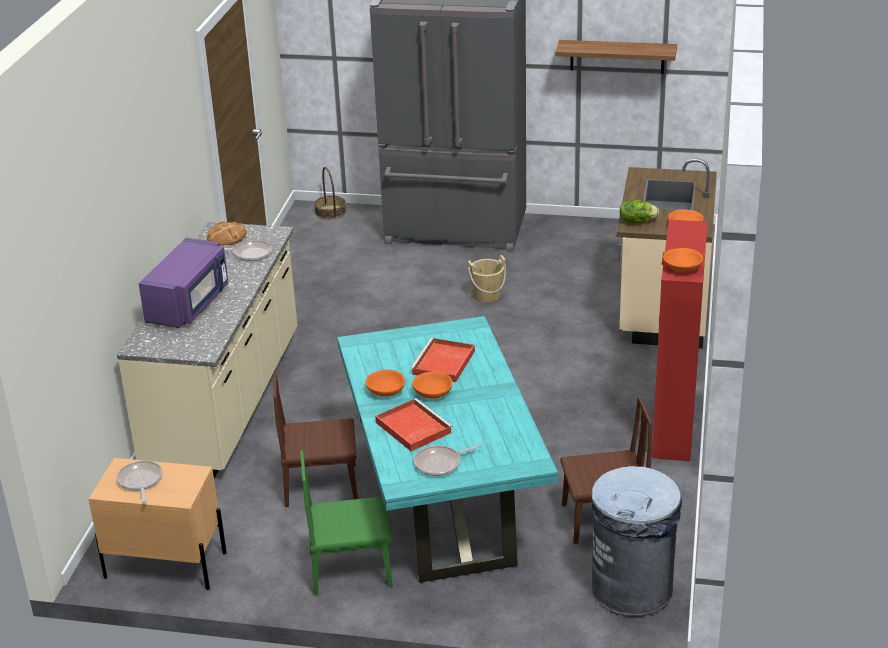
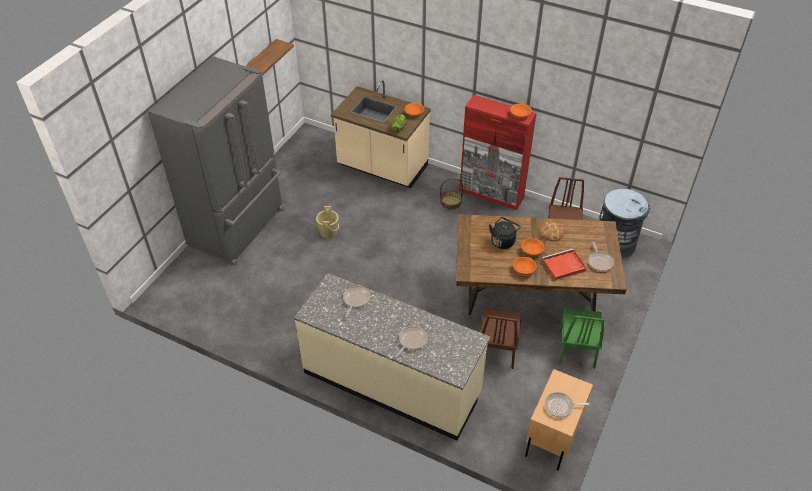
camera: 75 degrees left, 15 degrees up
(189, 304) = (411, 341): purple microwave -> frying pan
(226, 236) = (323, 309): bread -> bread (551, 232)
(330, 212) = (167, 285): basket -> basket (450, 203)
(443, 363) = (503, 241): red tray -> black kettle
(444, 504) = (531, 297): turquoise dining table -> brown dining table

